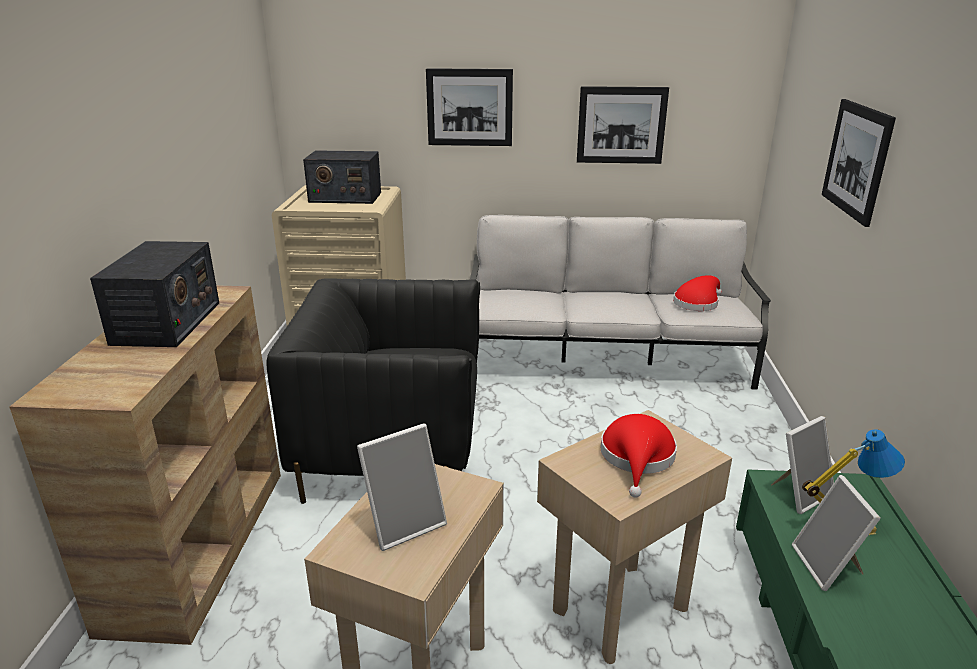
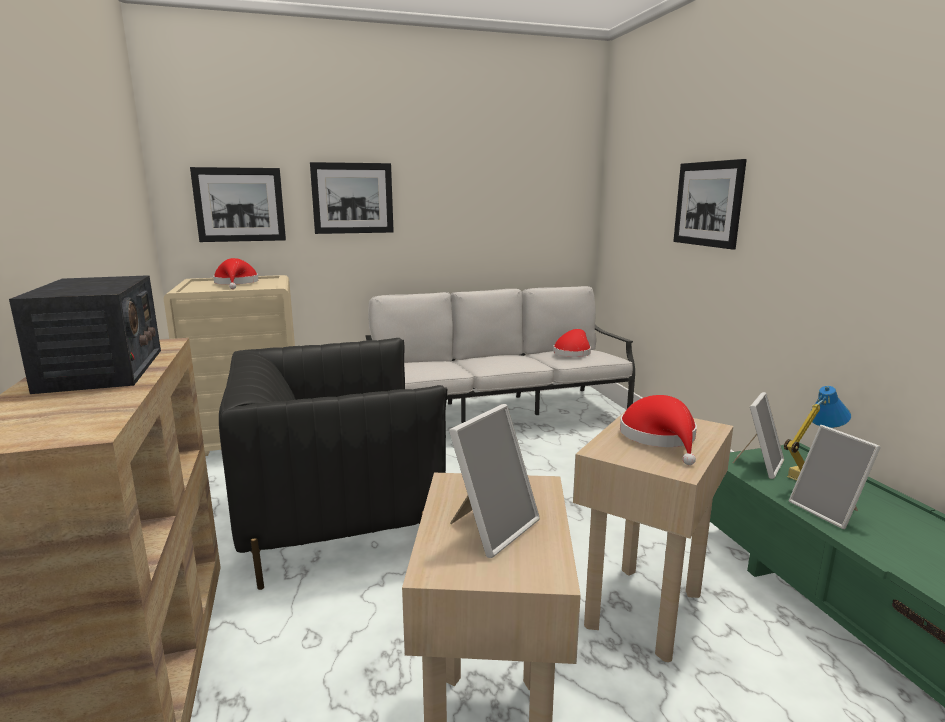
camera: 20 degrees left, 10 degrees down
(344, 197) = (236, 284): radio -> red hat
(621, 125) = (485, 212): picture -> picture (239, 204)

